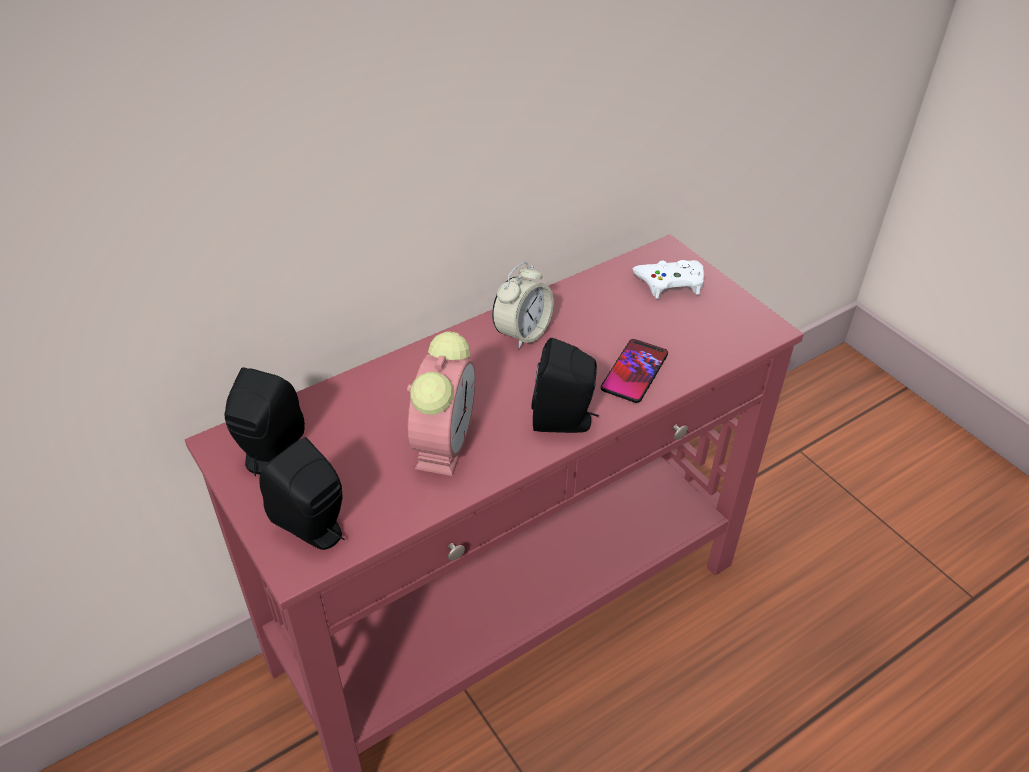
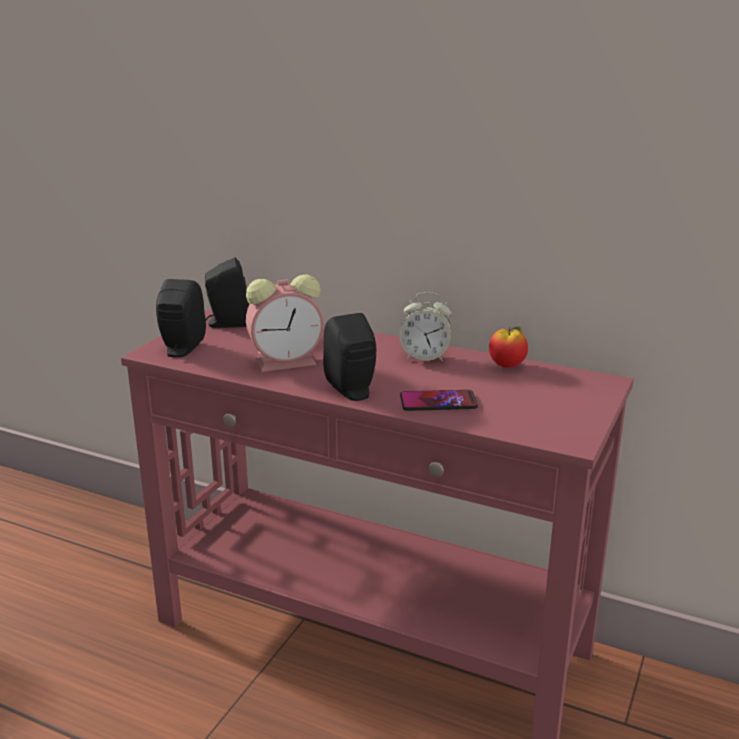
camera: 60 degrees right, 20 degrees down
(588, 290) = (507, 366): none -> apple
(670, 283) = (567, 391): white game controller -> none

